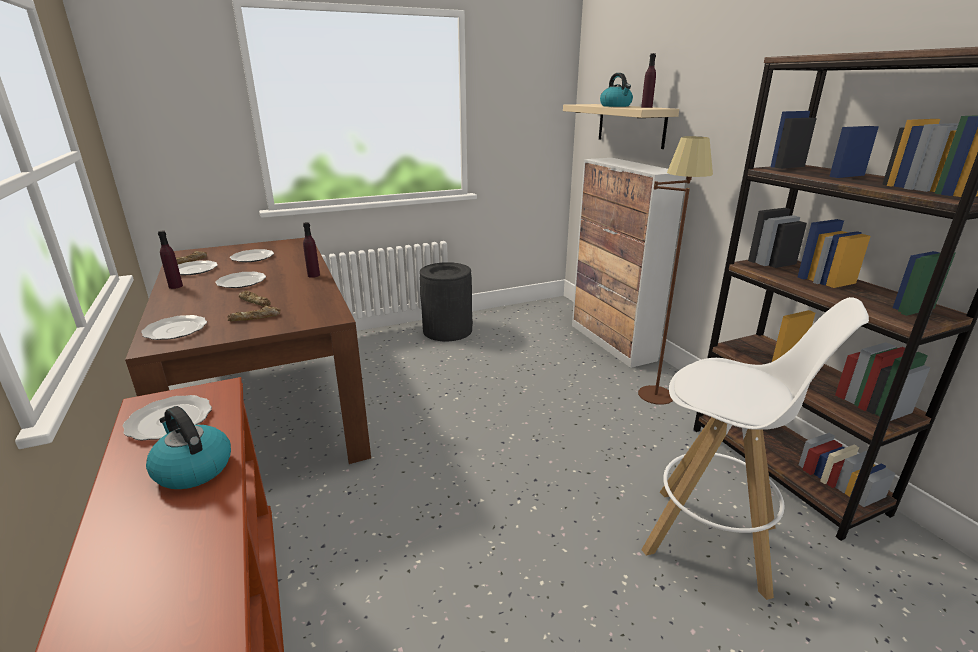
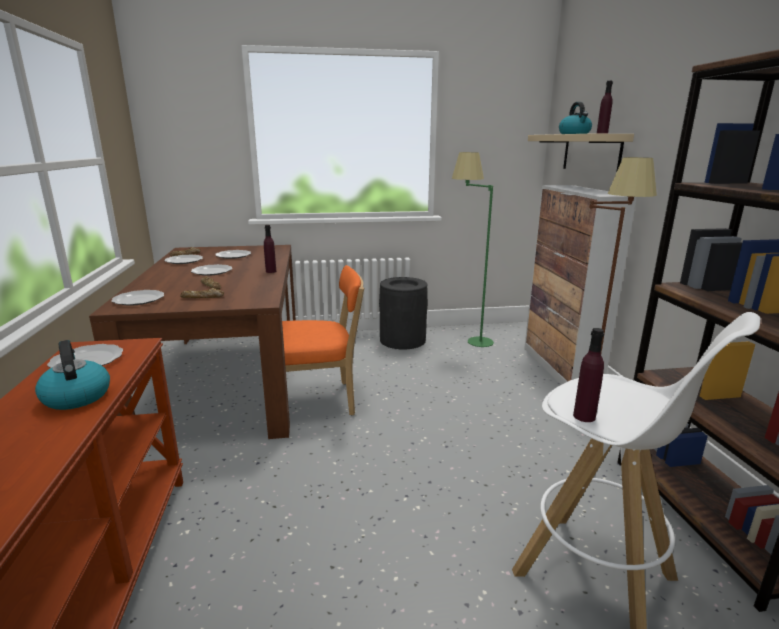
camera: 15 degrees right, 5 degrees down
(175, 286) = (162, 270): purple bottle -> purple bottle (584, 416)
(386, 412) = (318, 401): none -> orange chair
(515, 324) = (468, 342): none -> green floor lamp

